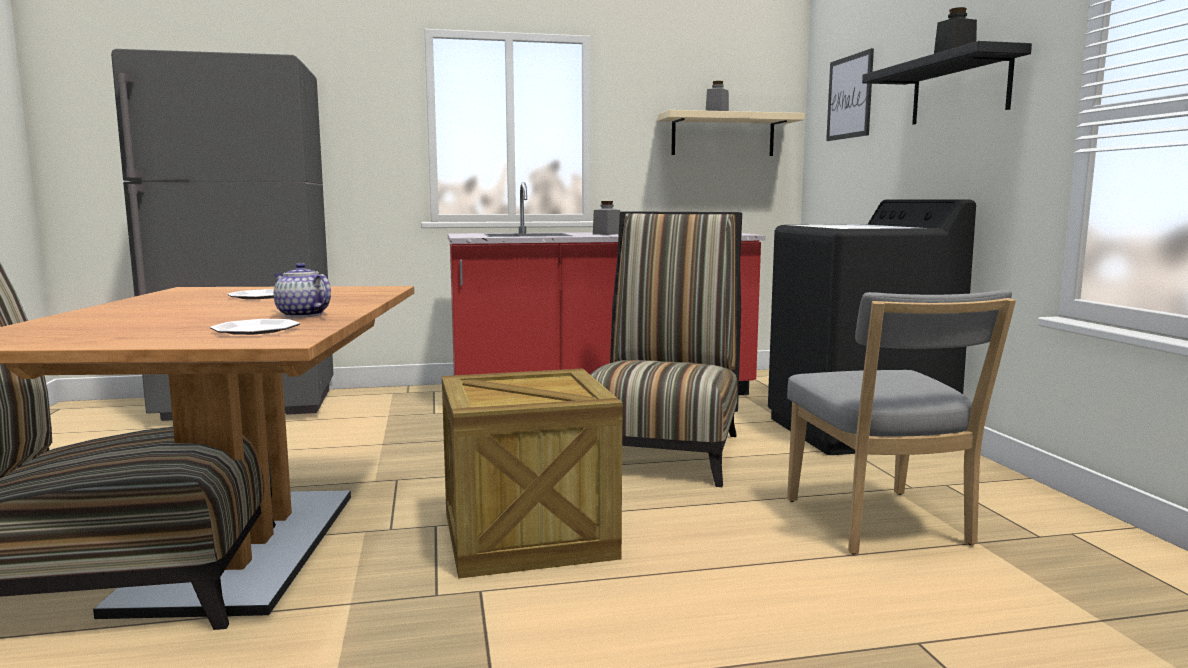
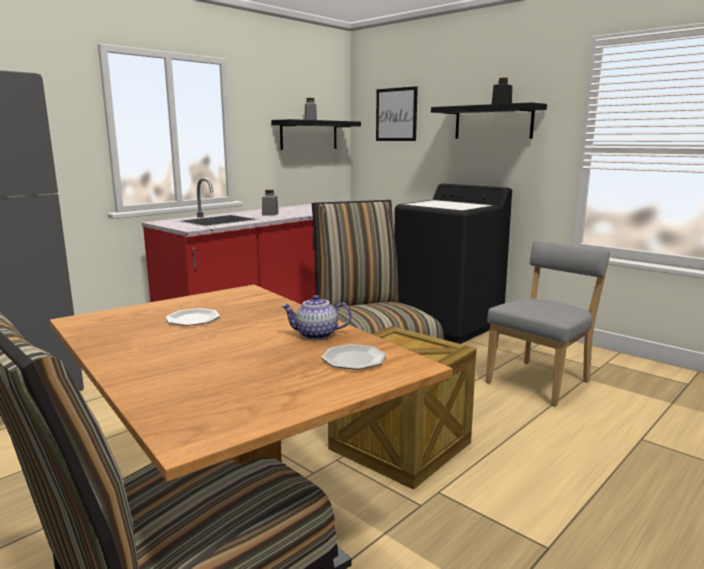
camera: 35 degrees left, 5 degrees up
(723, 135) = (309, 135): beige shelf -> black shelf
(881, 525) = (541, 381): grey chair -> grey chair turned 90 degrees counterclockwise

